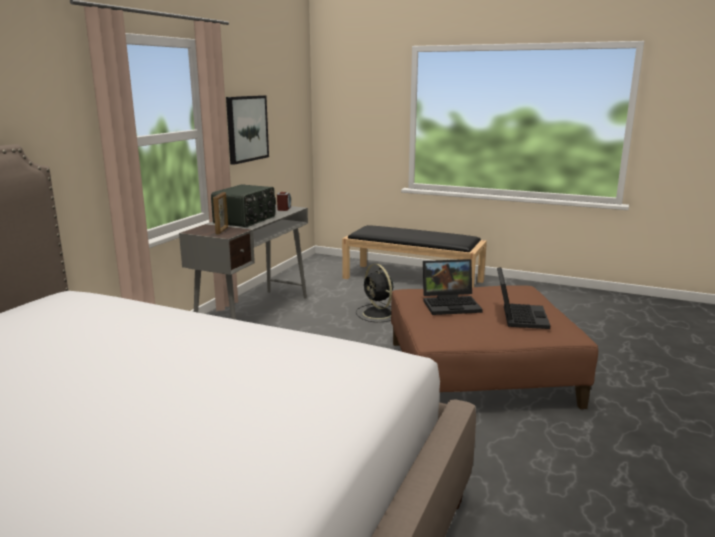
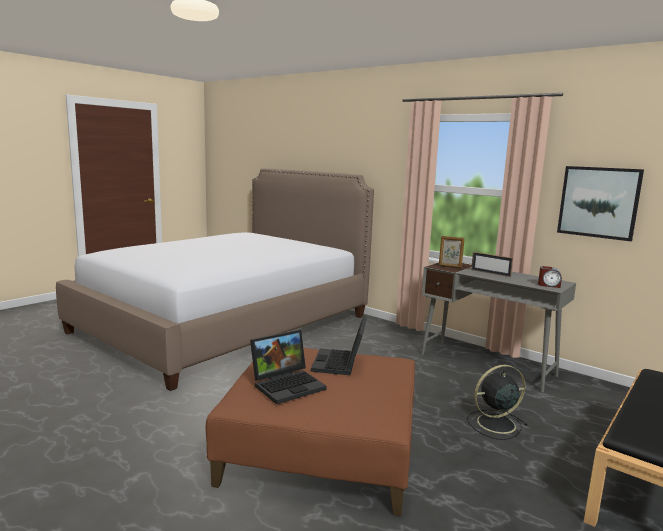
camera: 105 degrees right, 5 degrees down
(246, 220) = (490, 273): radio -> picture frame
(518, 316) = (288, 384): laptop -> laptop turned 60 degrees counterclockwise

